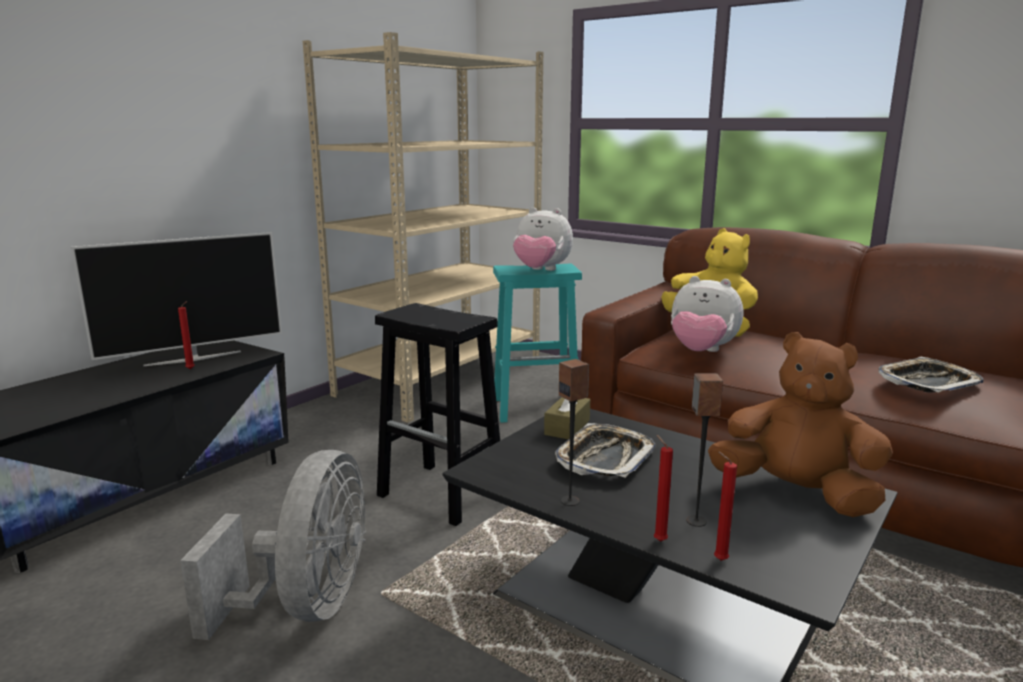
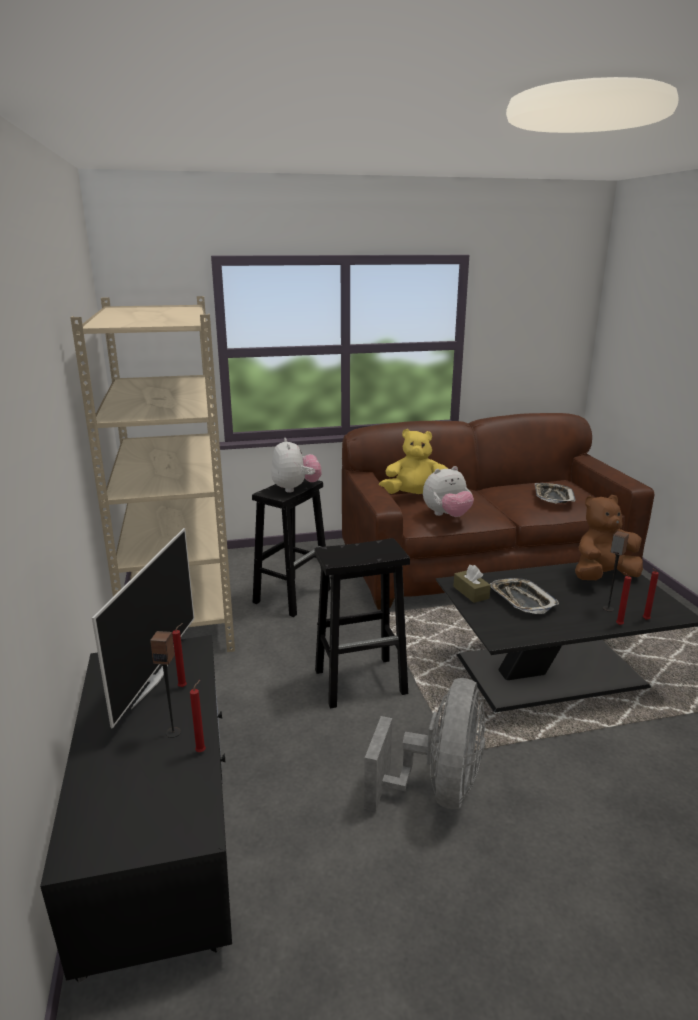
camera: 50 degrees left, 5 degrees up
(102, 402) = (202, 751): none -> red candle
(307, 605) = (437, 789): grey fan -> grey fan turned 60 degrees clockwise
(536, 408) = (293, 595): turquoise stool -> black stool
(541, 271) = (295, 488): plush toy -> plush toy turned 75 degrees counterclockwise
(570, 501) = (561, 628): speaker -> speaker (173, 732)

